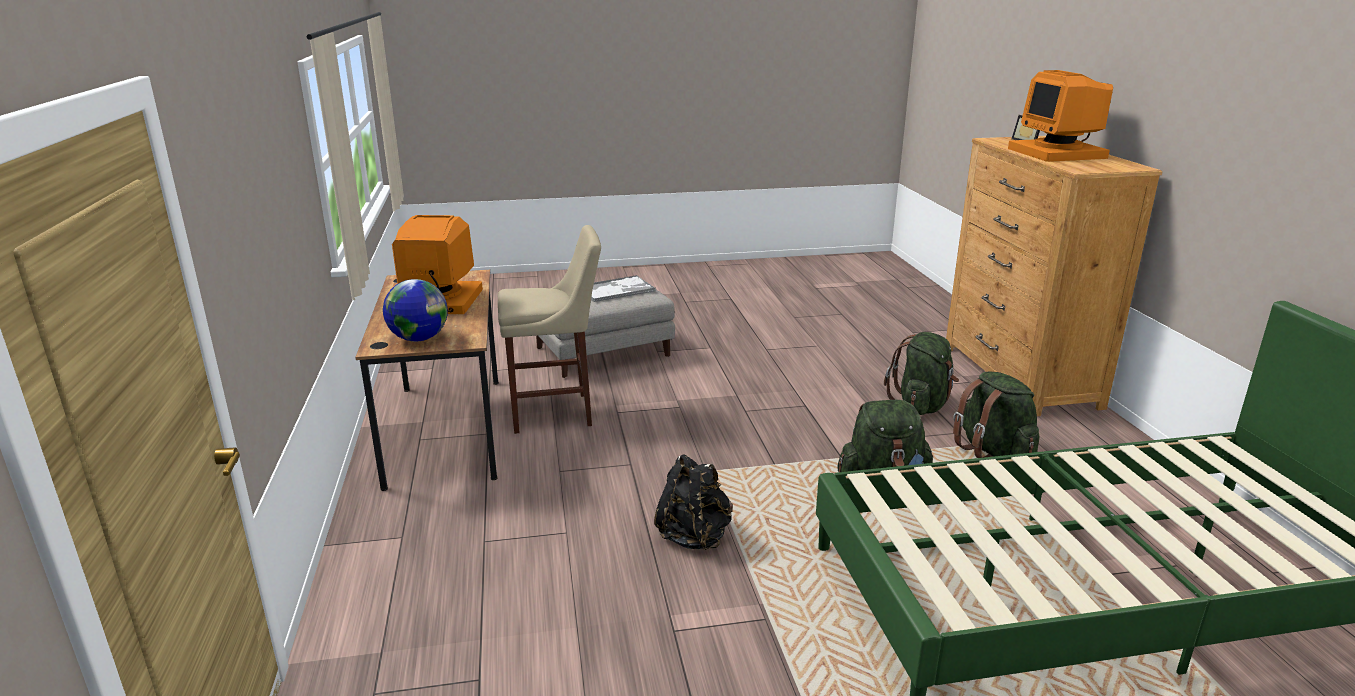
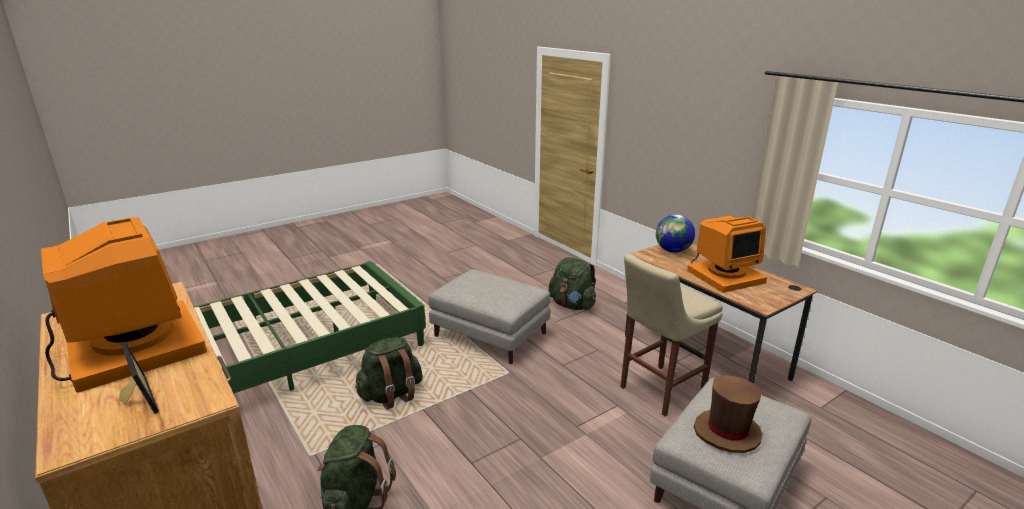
camera: 155 degrees right, 0 degrees up
(617, 290) = (727, 432): tray -> brown hat
(694, 535) = (491, 335): black backpack -> grey ottoman
(992, 451) = (298, 453): green backpack -> green backpack (572, 305)

